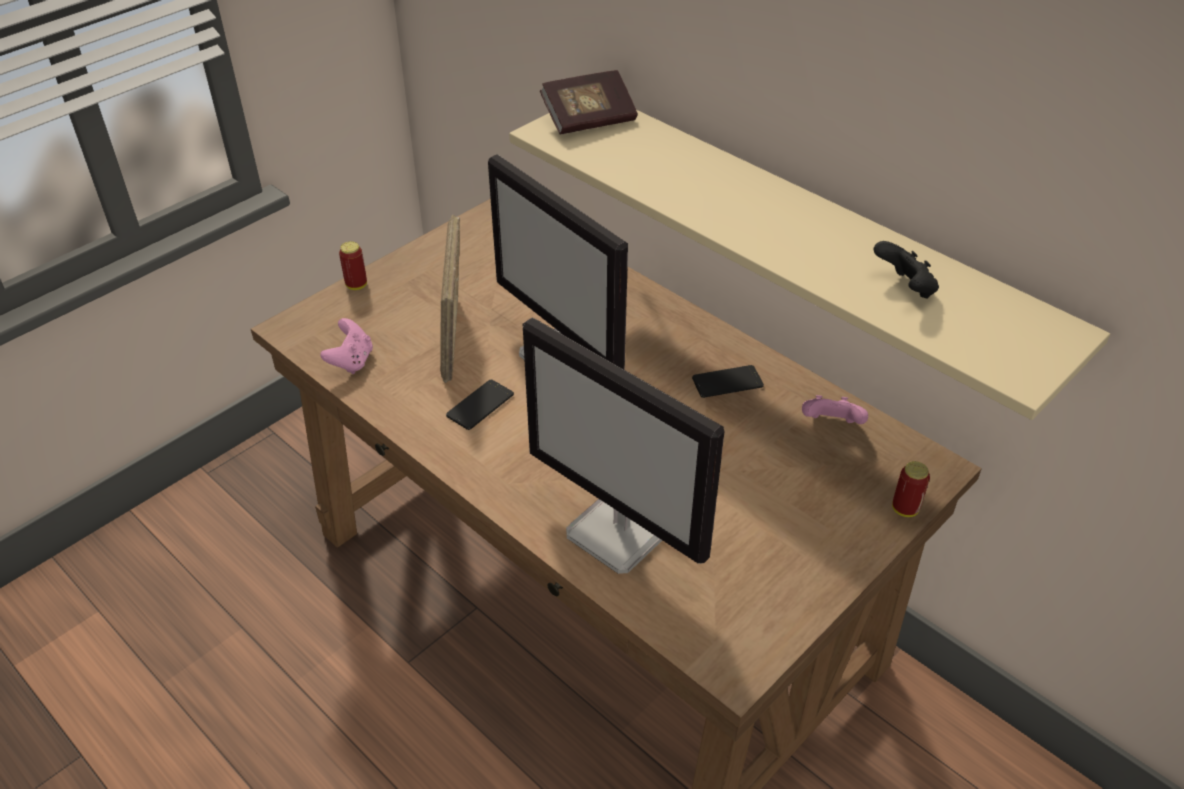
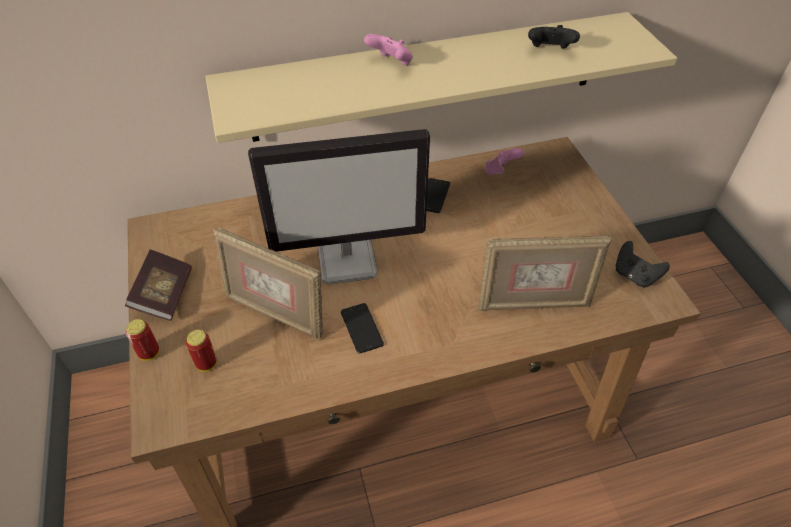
camera: 60 degrees left, 5 degrees up
(351, 361) = (244, 392): pink game controller -> pink game controller (391, 63)
(589, 120) = (244, 92): book -> book (164, 294)
(620, 533) = (533, 304): monitor -> picture frame
(752, 622) = (634, 276): none -> black game controller
(905, 509) = (581, 176): can -> can (207, 364)

